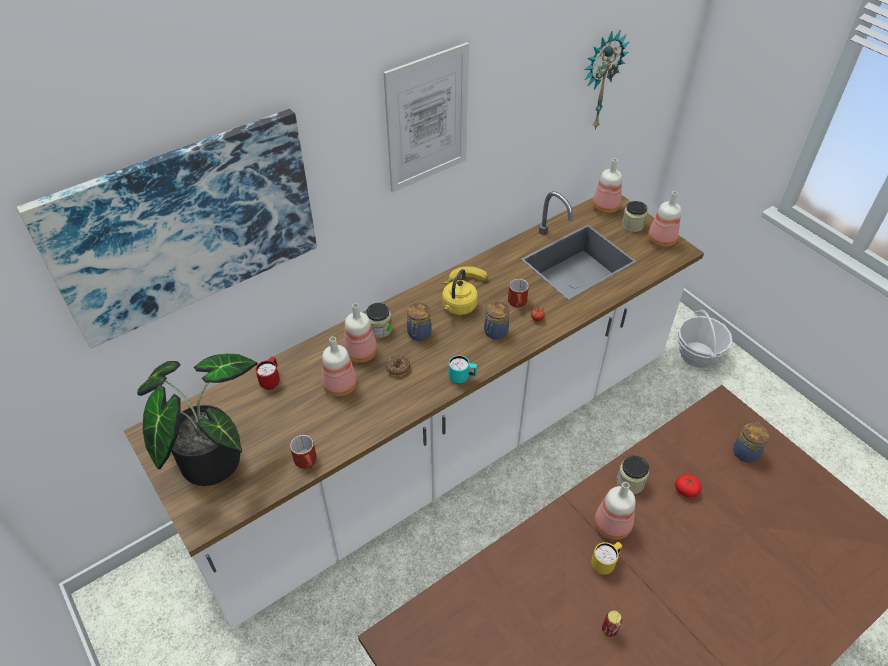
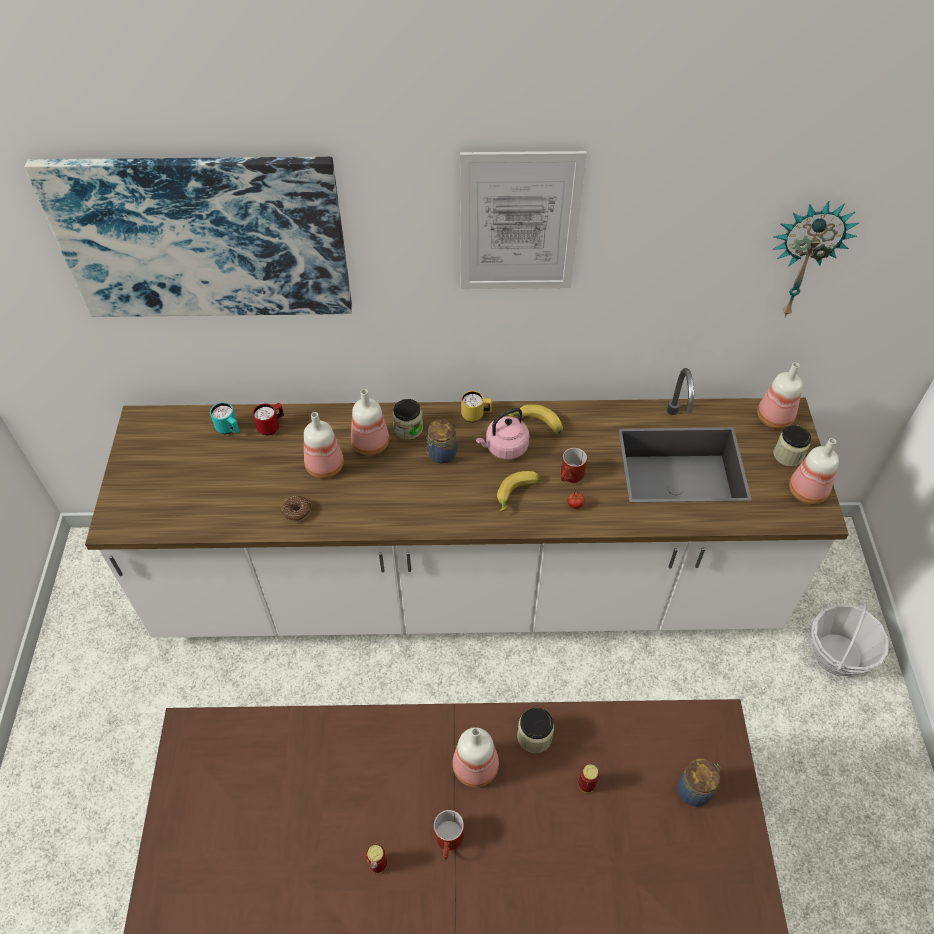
camera: 35 degrees right, 5 degrees up
(209, 455) = (167, 467): potted plant -> none
(307, 462) = (237, 522): red mug -> red mug (449, 841)
(398, 368) = (391, 479): donut -> donut (297, 511)
(458, 307) = (504, 448): yellow kettle -> pink kettle
(462, 378) = (442, 524): turquoise mug -> turquoise mug (229, 429)
(495, 332) = (517, 495): jar -> banana
(605, 563) = (433, 798): yellow mug -> yellow mug (476, 416)
(686, 490) = (586, 784): tomato -> can

